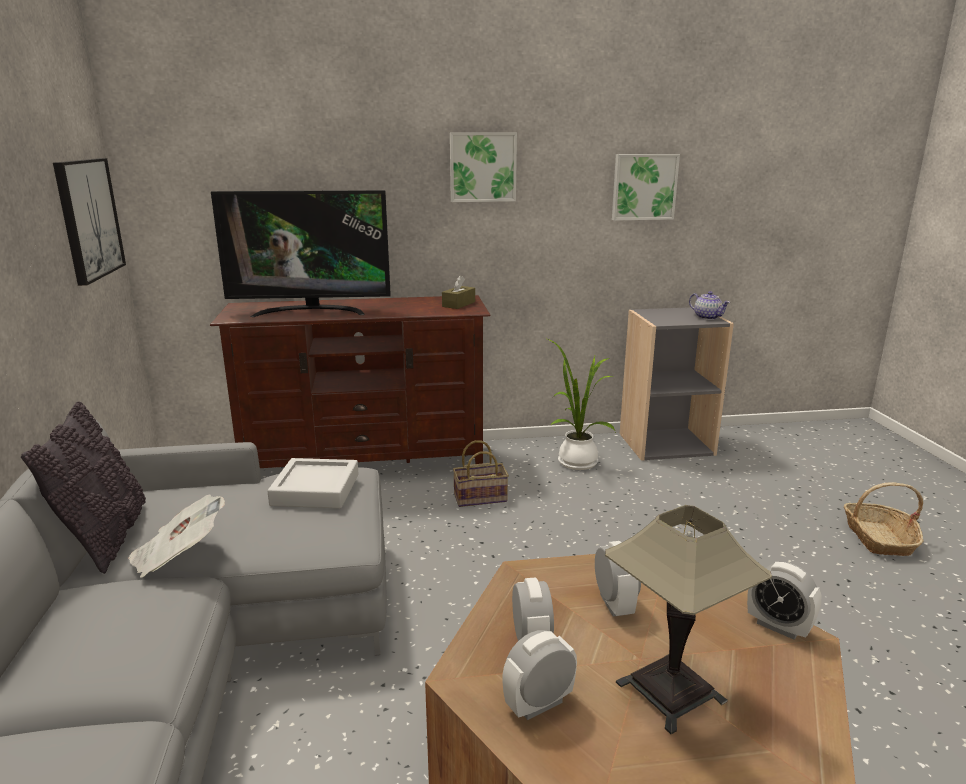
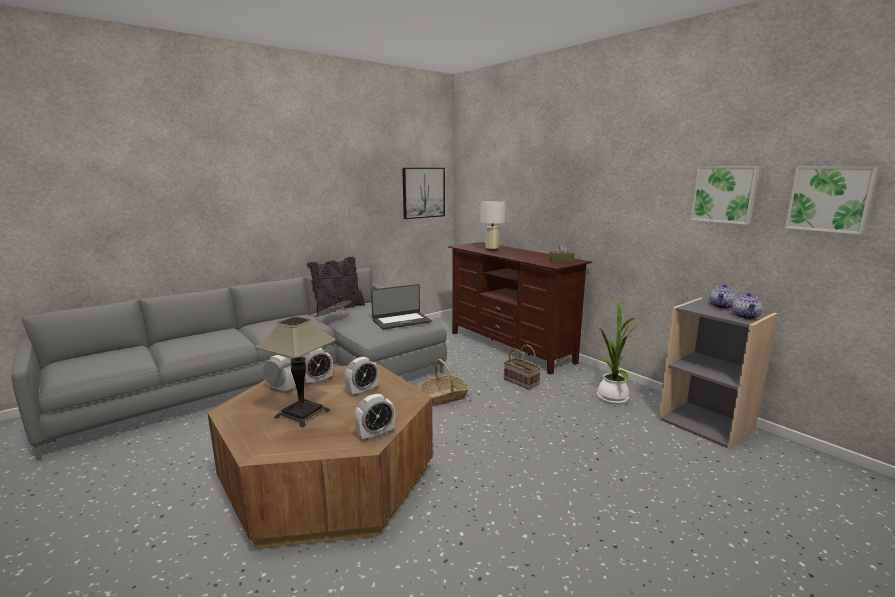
camera: 60 degrees right, 5 degrees down
(311, 311) = (492, 250): television -> white table lamp
(315, 490) = (401, 321): grey tray -> laptop
(482, 167) = (603, 175): picture -> picture (830, 199)
(669, 313) = (722, 306): none -> teapot
(778, 626) = (375, 435): alarm clock -> alarm clock turned 135 degrees counterclockwise
(878, 538) = (722, 563): basket -> basket (443, 397)

